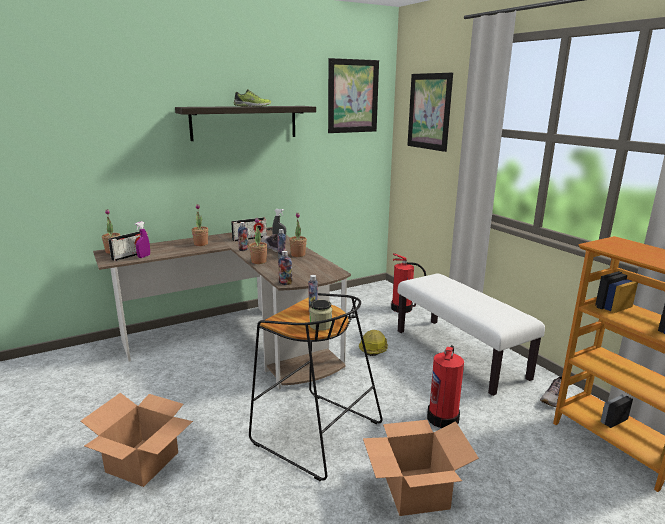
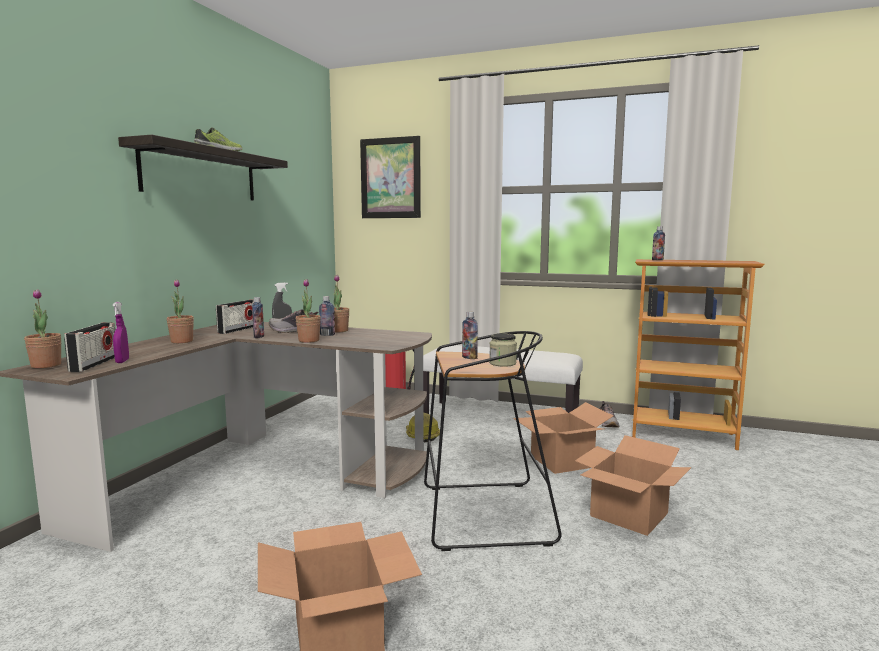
camera: 40 degrees left, 10 degrees down
(285, 283) = (389, 347): bottle -> bottle (657, 260)
(353, 96) = (301, 159): picture -> none
(443, 417) = (562, 461): fire extinguisher -> cardboard box

